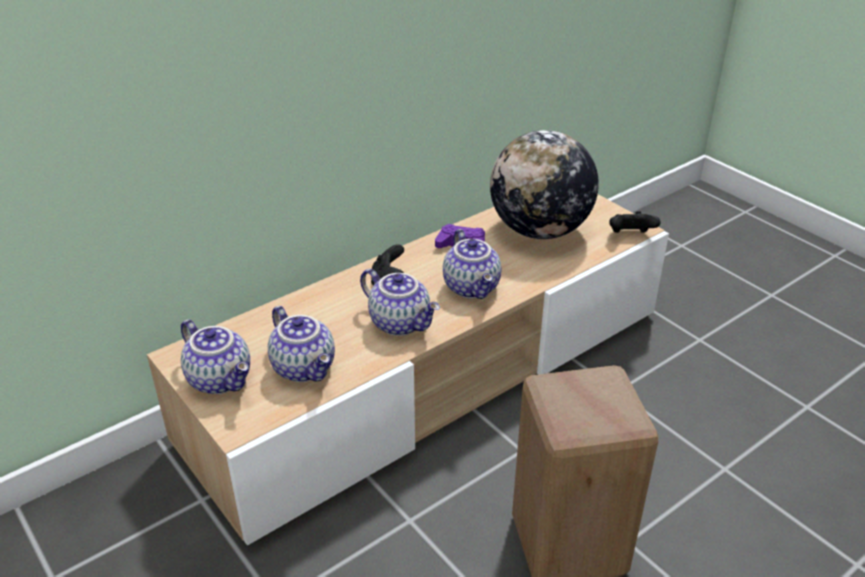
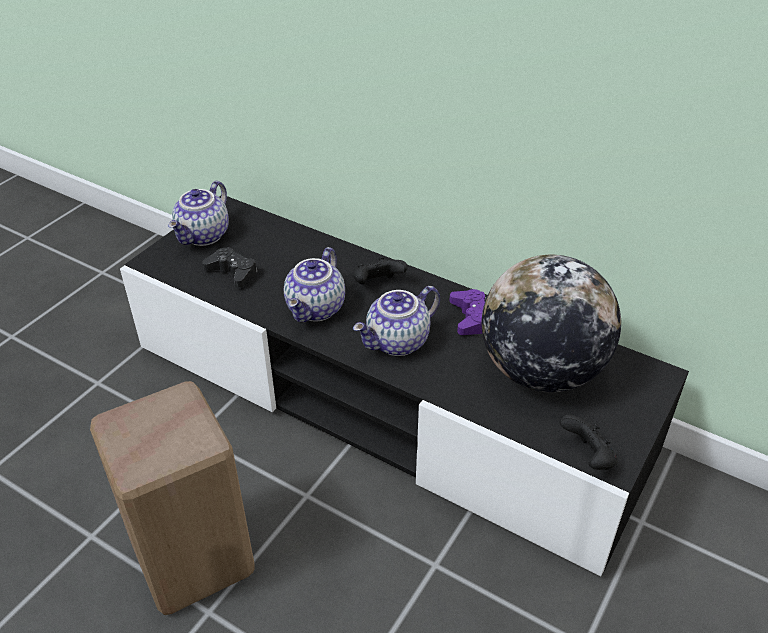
camera: 70 degrees right, 5 degrees up
(305, 368) = (232, 272): teapot -> black game controller
(432, 375) = (384, 400): beige tv stand -> black tv stand

